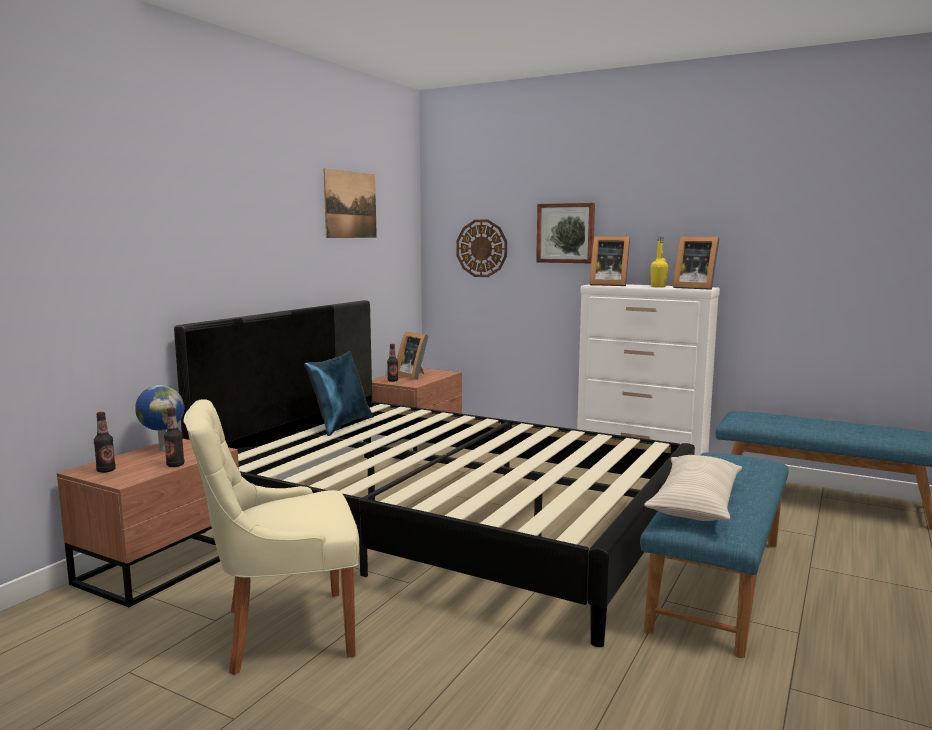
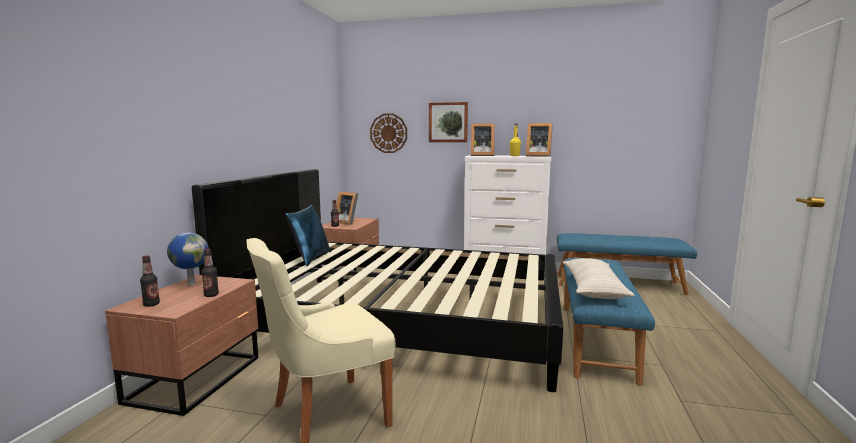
camera: 15 degrees left, 0 degrees up
(350, 205) = (302, 99): picture -> none

